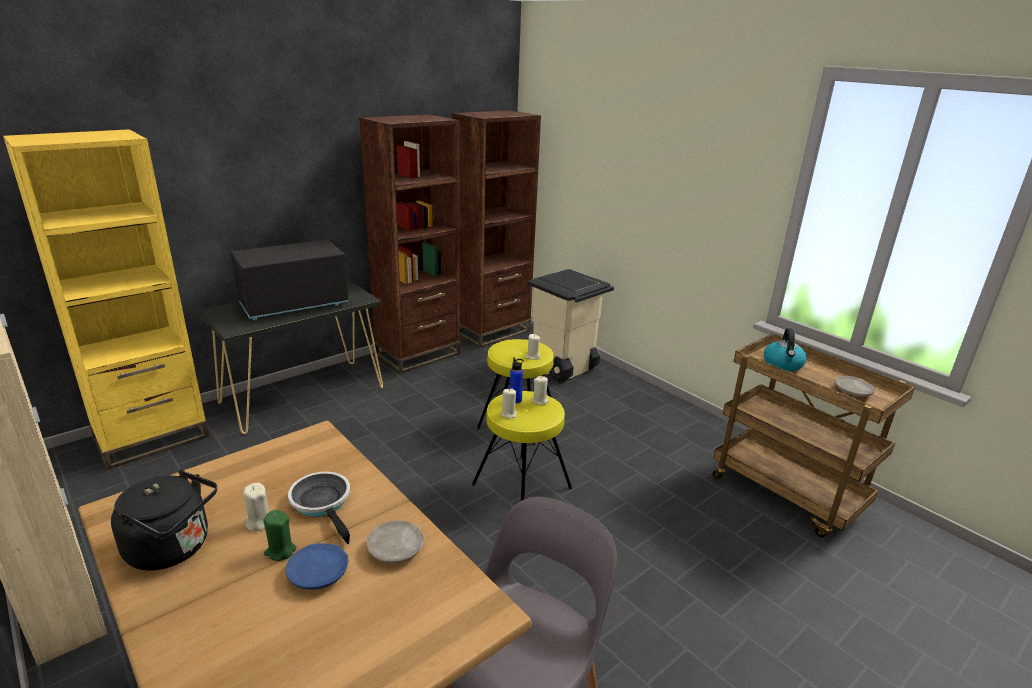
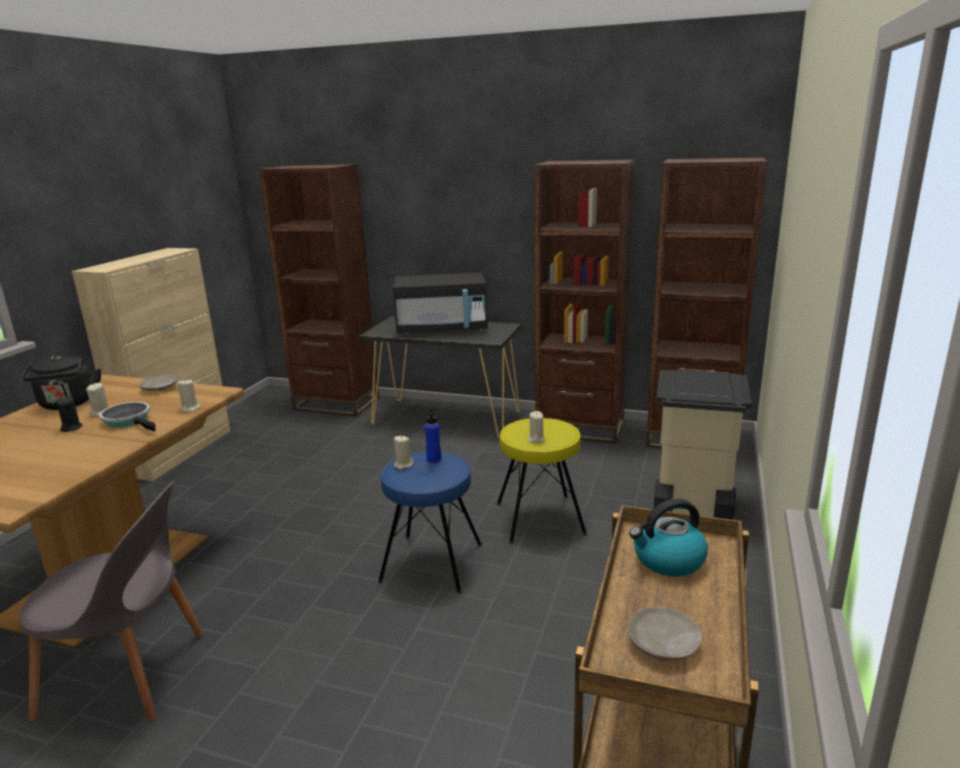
camera: 60 degrees right, 5 degrees down
(152, 438) = (336, 404): yellow bookcase -> brown bookcase
(280, 551) = (71, 427): green candle -> black candle
(293, 304) = (442, 329): black microwave -> black microwave turned 150 degrees clockwise
(319, 573) = (49, 444): blue plate -> none
(323, 504) = (129, 421): frying pan -> frying pan turned 75 degrees counterclockwise
(396, 549) = (82, 456): beige plate -> beige plate (159, 388)
(521, 486) = (432, 562): yellow stool -> blue stool
(540, 401) = (447, 470): beige candle -> beige candle (190, 408)

